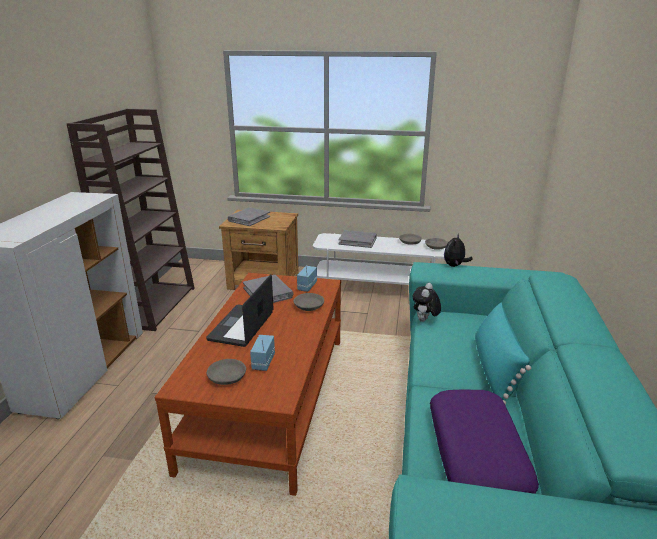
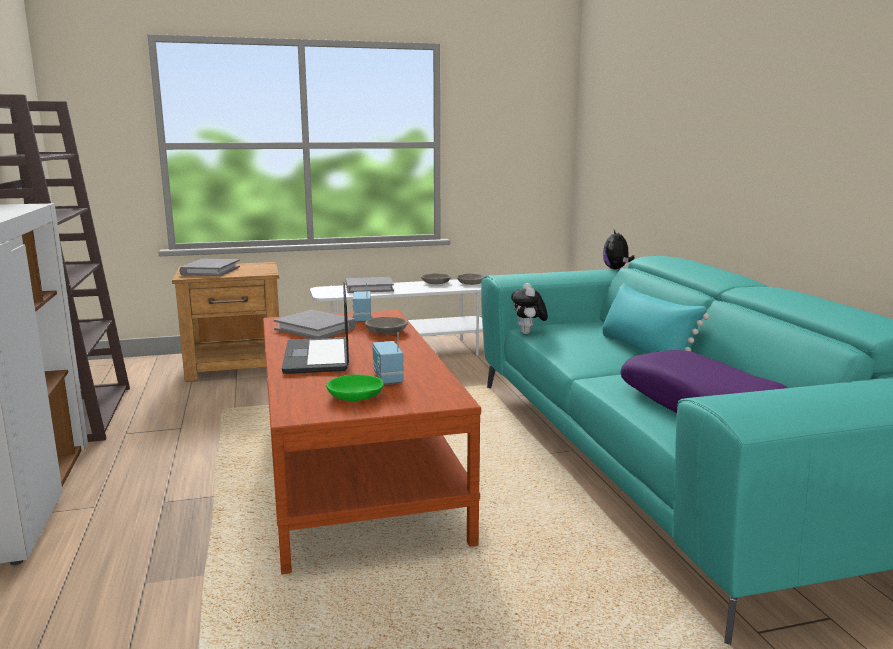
camera: 25 degrees left, 10 degrees down
(227, 377) = (356, 396): grey bowl -> green bowl
(454, 266) = (535, 272): plush toy -> plush toy (616, 269)

